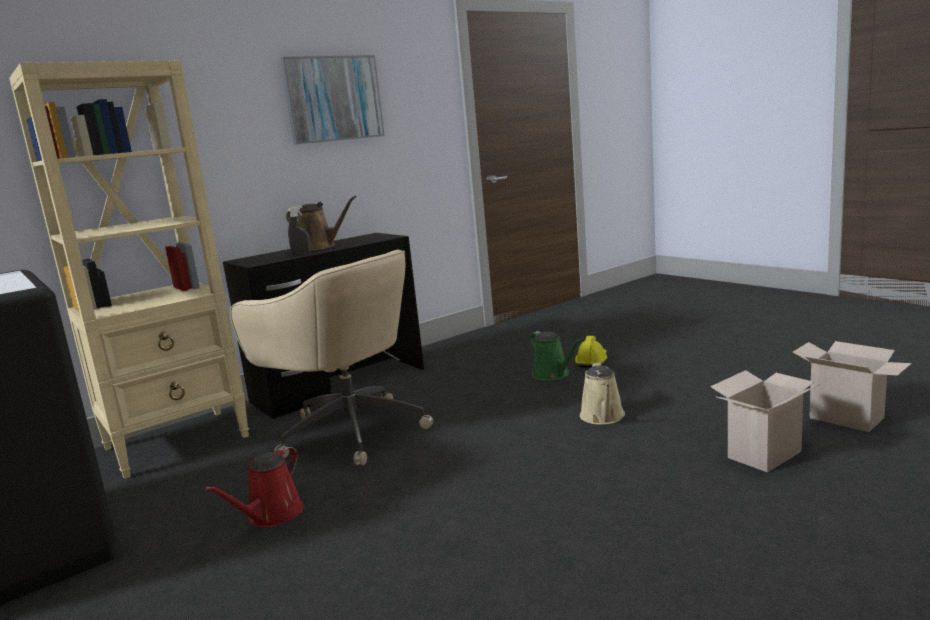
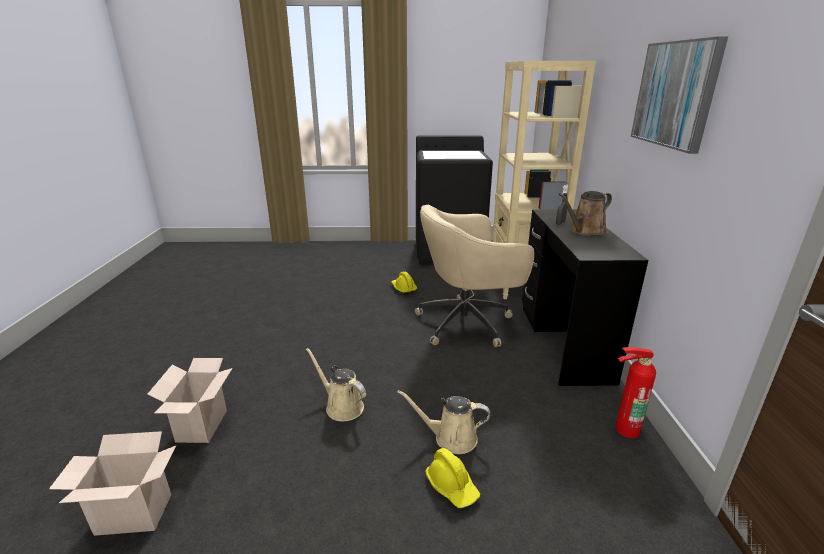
camera: 125 degrees right, 10 degrees up
(271, 516) = (403, 288): red watering can -> yellow hard hat
(449, 346) = (624, 428): none -> fire extinguisher
(552, 375) = (451, 438): green watering can -> beige watering can

